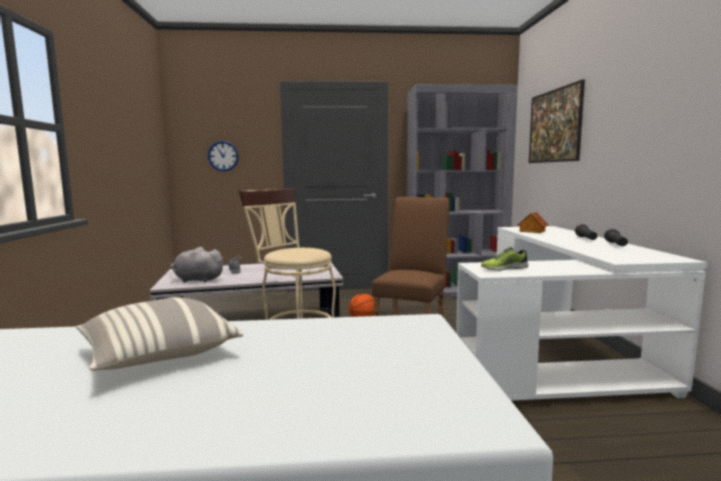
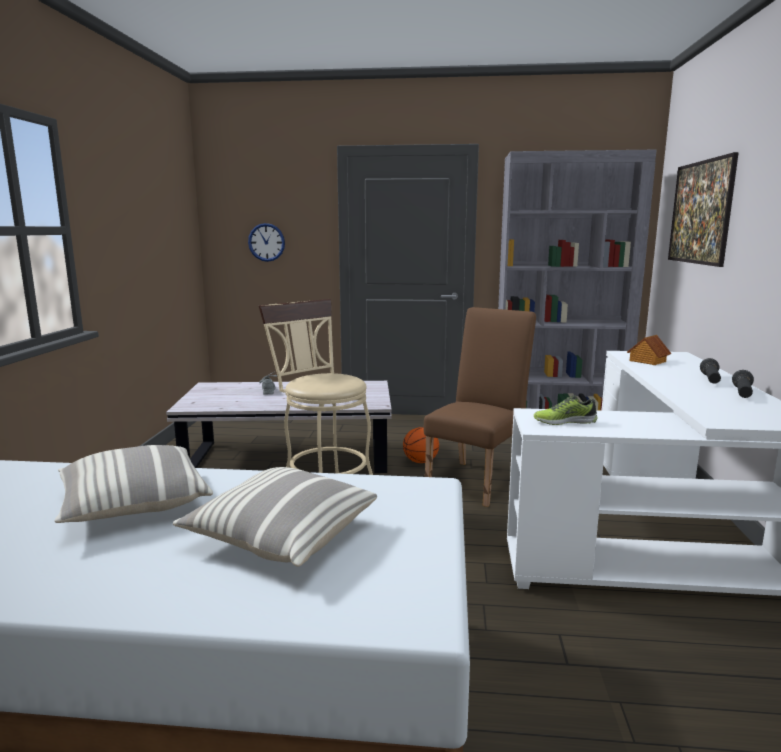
camera: 10 degrees right, 5 degrees up
(197, 280) = (221, 401): grey plush toy -> none
(317, 367) = (281, 536): none -> pillow

